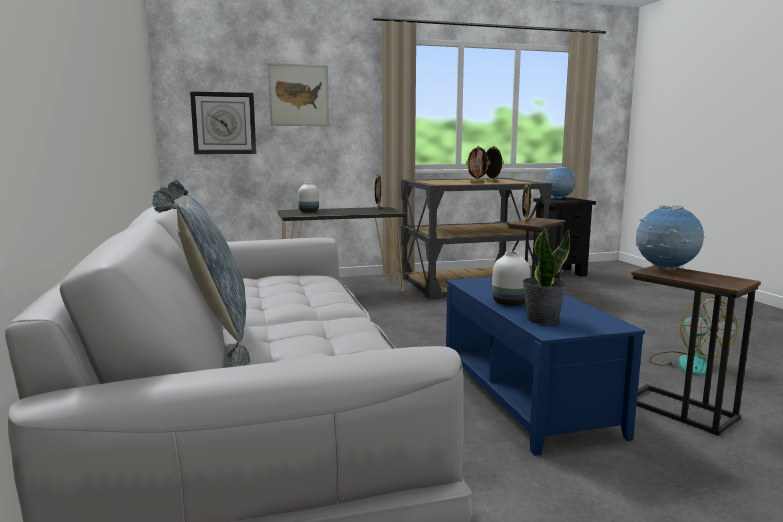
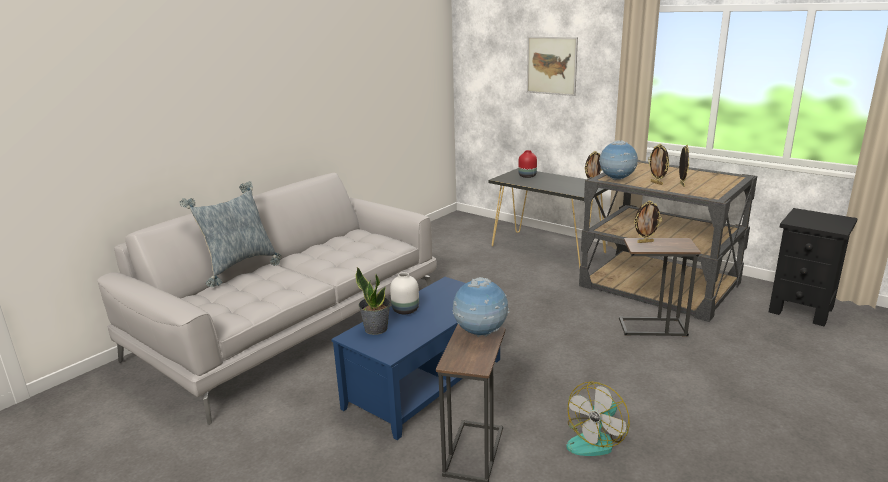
camera: 55 degrees right, 10 degrees up
(224, 123) = (495, 87): wall clock -> none
(309, 211) = (527, 176): white vase -> red vase
(559, 199) = (818, 217): globe -> globe (617, 180)

